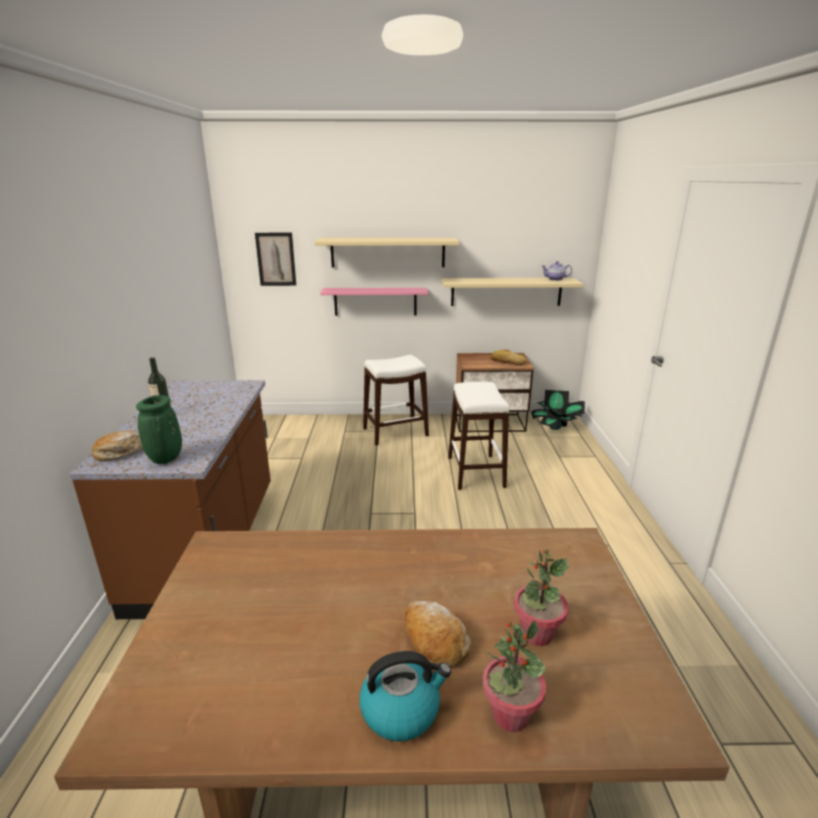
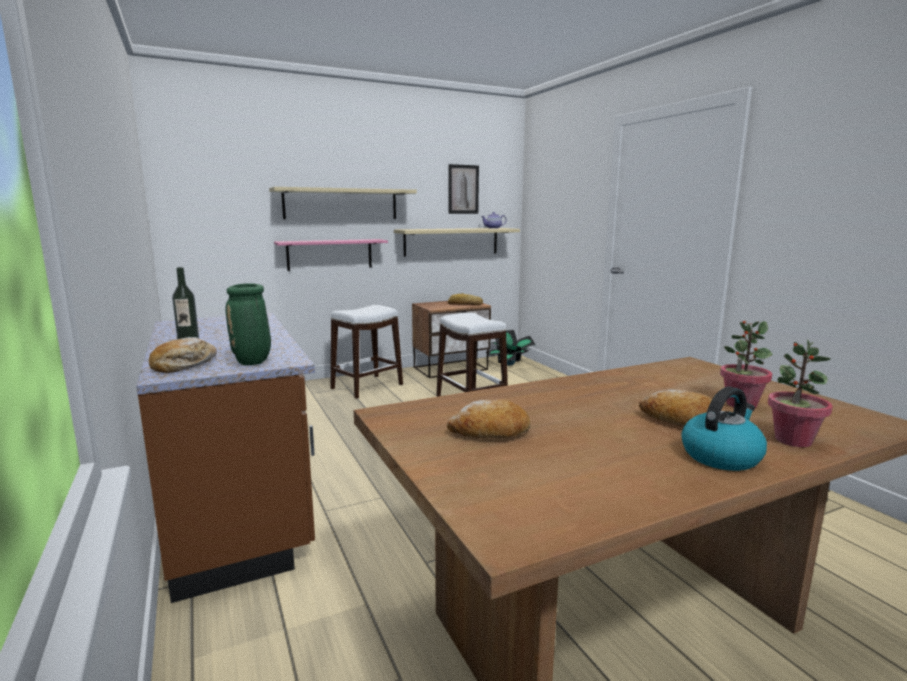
camera: 25 degrees left, 10 degrees down
(252, 598) = (490, 433): none -> bread
(276, 259) = (219, 210): picture -> picture (463, 189)

